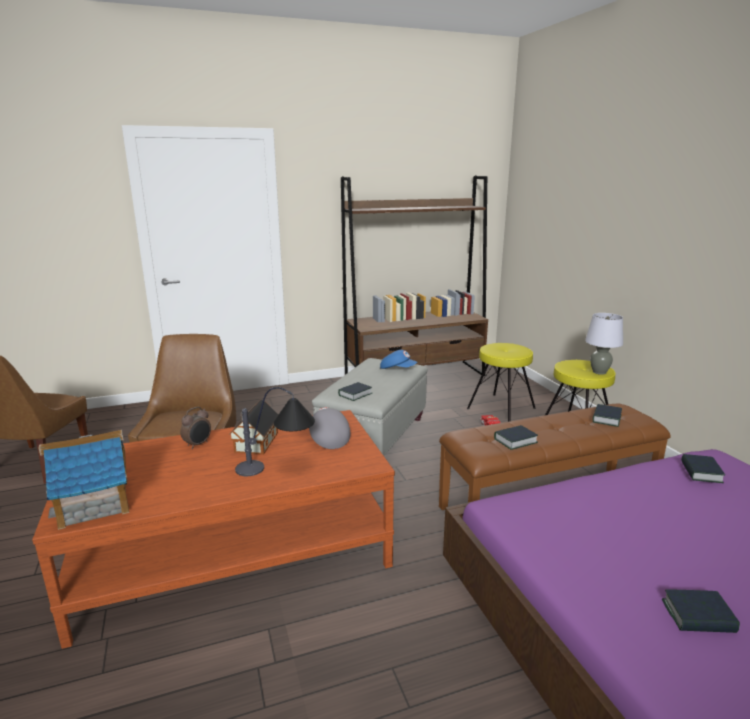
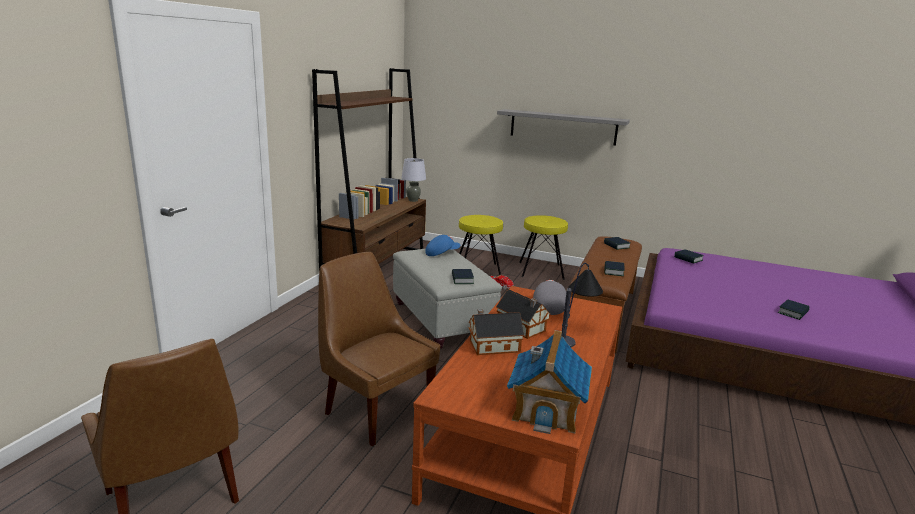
camera: 50 degrees left, 0 degrees up
(198, 444) = (492, 346): alarm clock -> toy house
(327, 437) = (548, 306): grey cap -> grey cap turned 75 degrees clockwise
(599, 372) = (559, 221): grey table lamp -> grey table lamp (413, 200)
(637, 247) = (563, 127): none -> grey shelf

